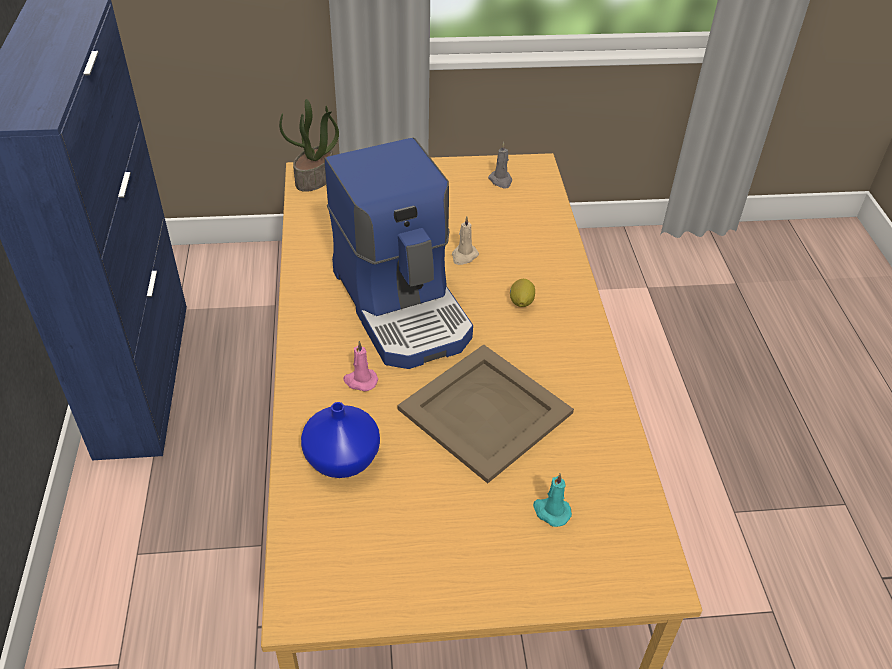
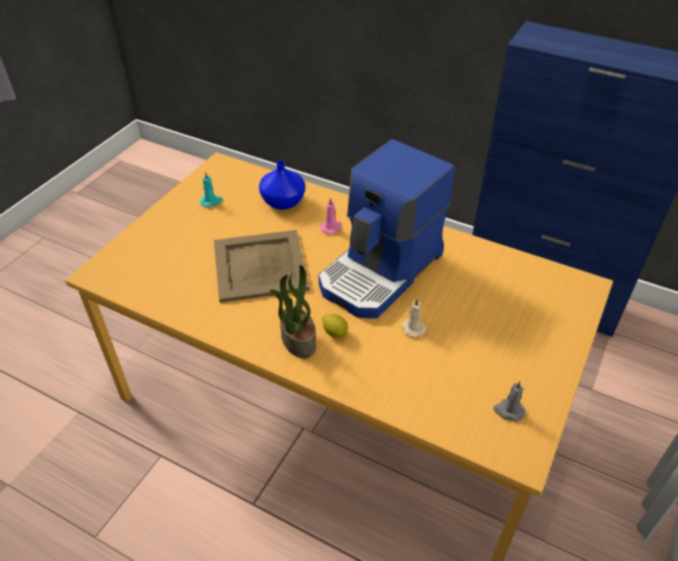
camera: 125 degrees right, 0 degrees up
(315, 179) = (575, 286): potted plant -> potted plant (297, 340)
(404, 306) = (381, 272): coffee machine -> coffee machine turned 60 degrees counterclockwise
(551, 511) = (172, 257): turquoise candle -> turquoise candle (211, 201)

